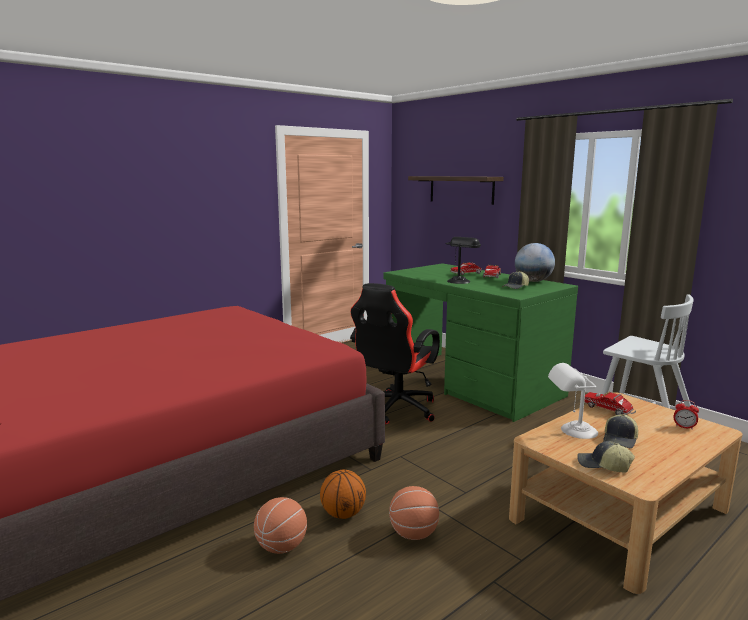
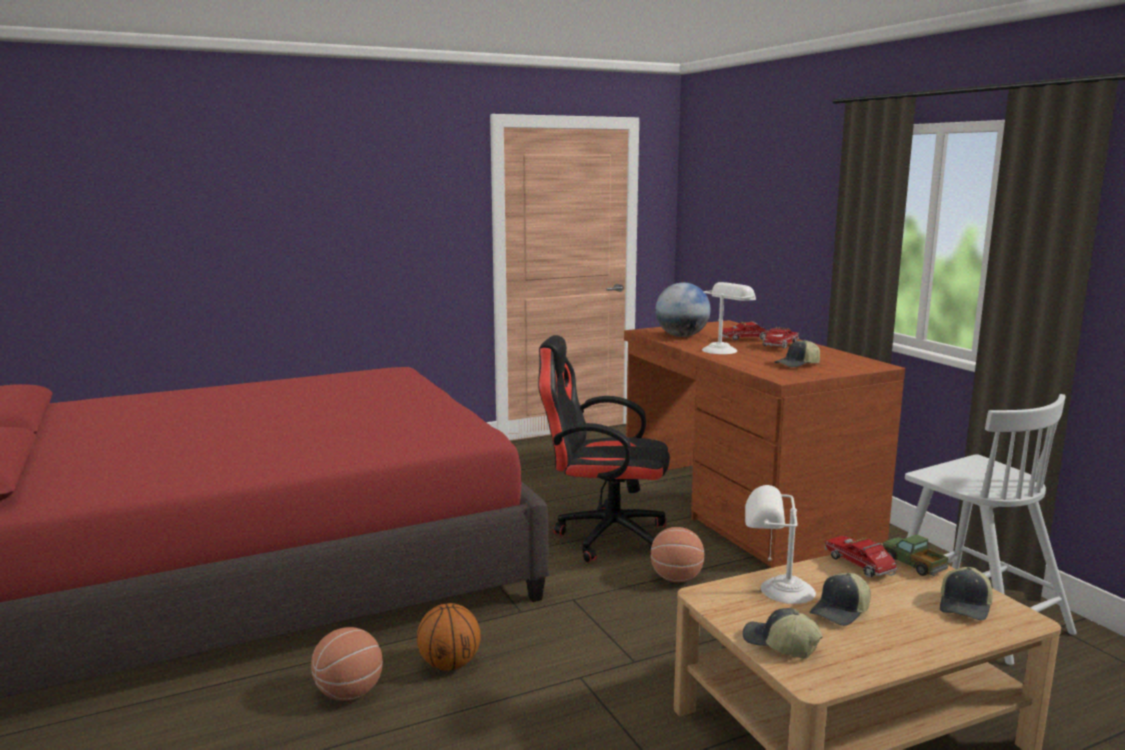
camera: 15 degrees right, 0 degrees up
(395, 412) = (603, 536): black office chair -> black office chair turned 60 degrees clockwise
(413, 534) = (526, 705): basketball -> basketball (676, 578)
(460, 280) = (723, 349): black table lamp -> white table lamp
(461, 189) = (764, 208): shelf -> none
(470, 383) = (742, 507): green desk -> brown desk
(533, 281) = (838, 356): globe -> globe (681, 336)
(635, 406) = (913, 565): none -> toy truck
(684, 427) = (965, 606): alarm clock -> cap

